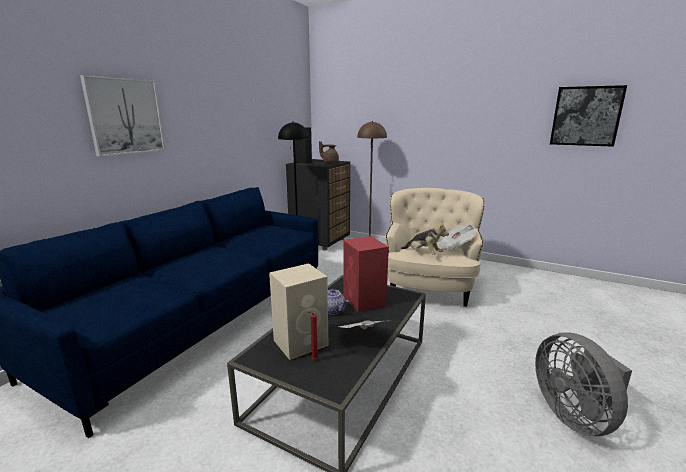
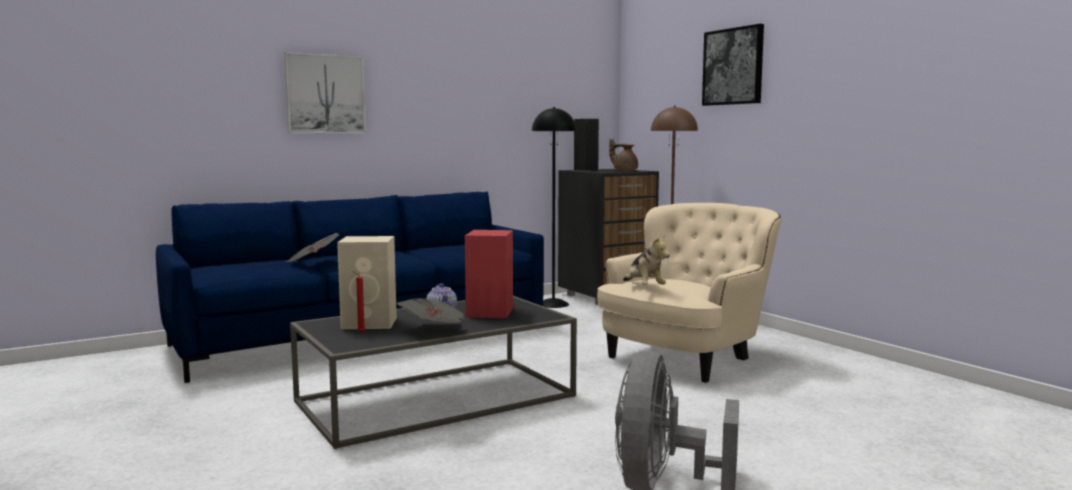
camera: 30 degrees right, 10 degrees down
(454, 247) = (703, 286): newspaper -> newspaper (313, 262)
(585, 116) = (986, 82): picture -> picture (733, 66)

